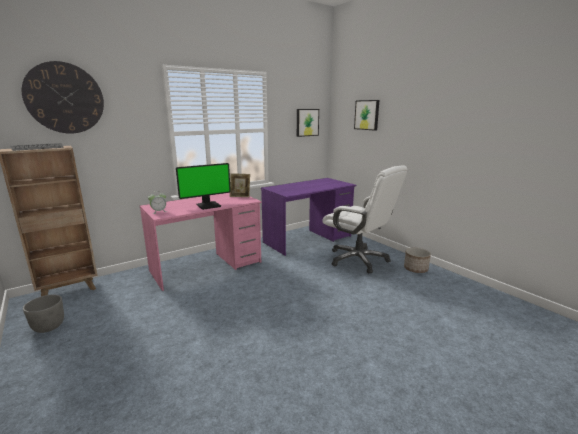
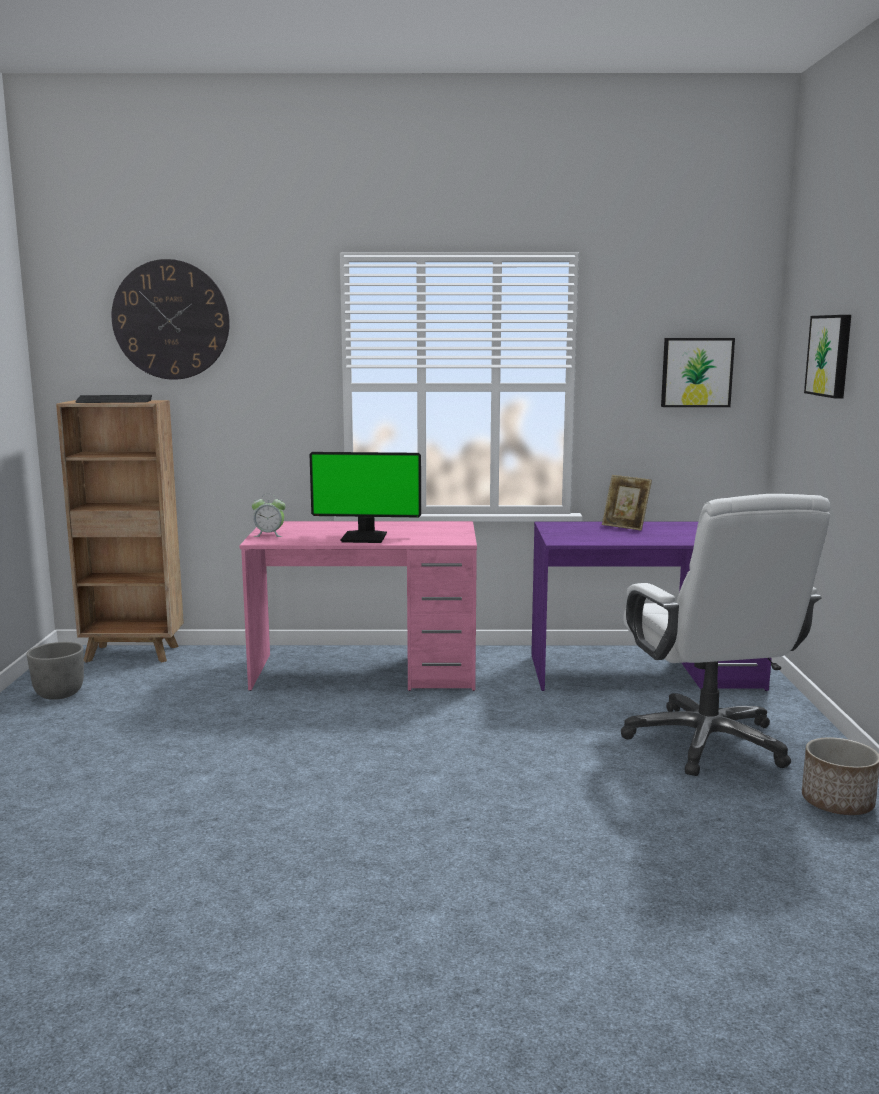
camera: 35 degrees right, 5 degrees down
(240, 196) = (456, 531): picture frame -> picture frame (625, 526)

